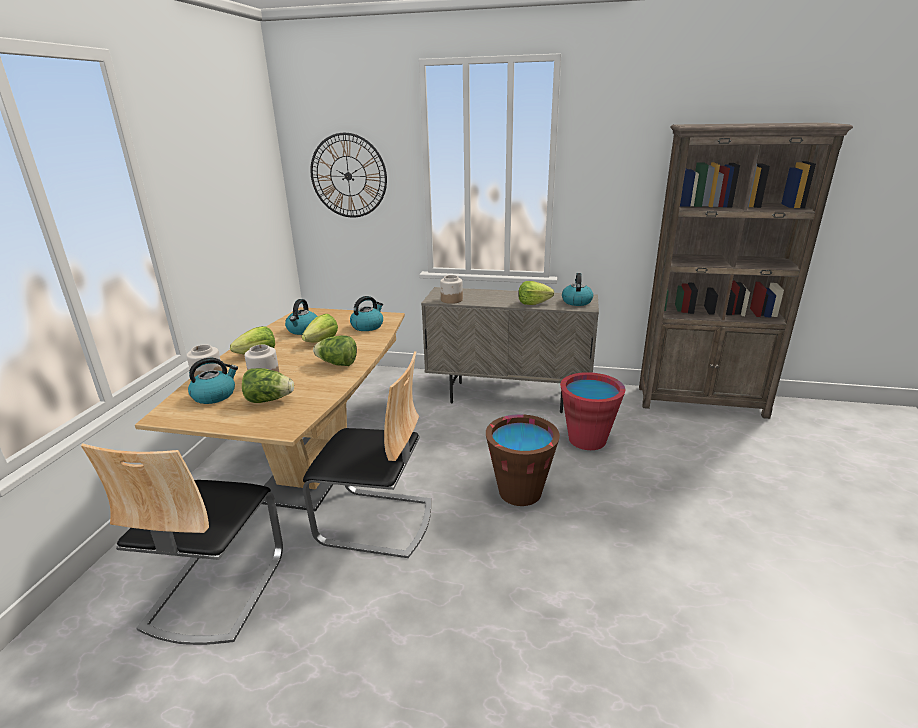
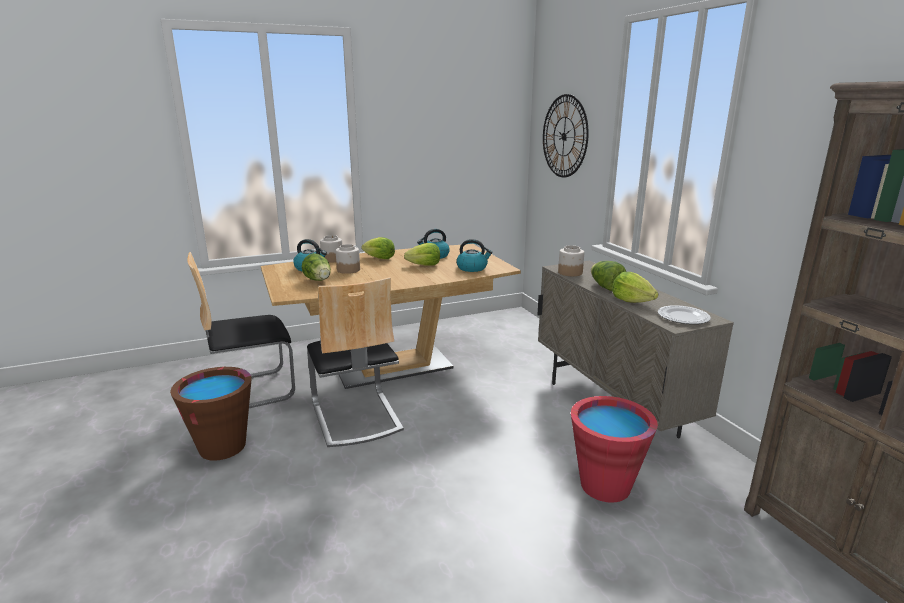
camera: 55 degrees right, 5 degrees down
(337, 364) = (393, 280): lettuce -> lettuce (605, 287)
(520, 492) = (462, 471): brown bucket -> brown bucket (222, 447)
(576, 301) = (682, 317): kettle -> plate

